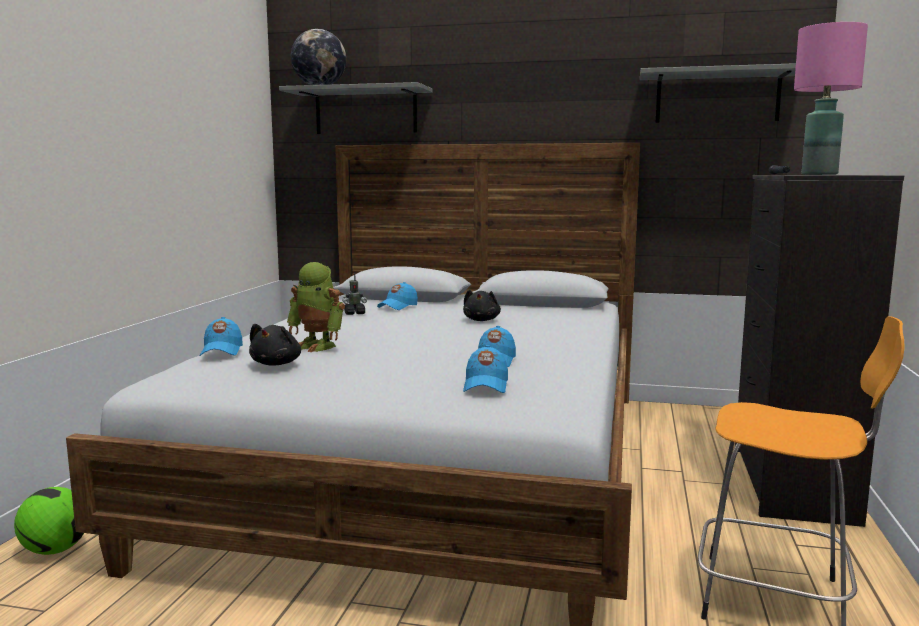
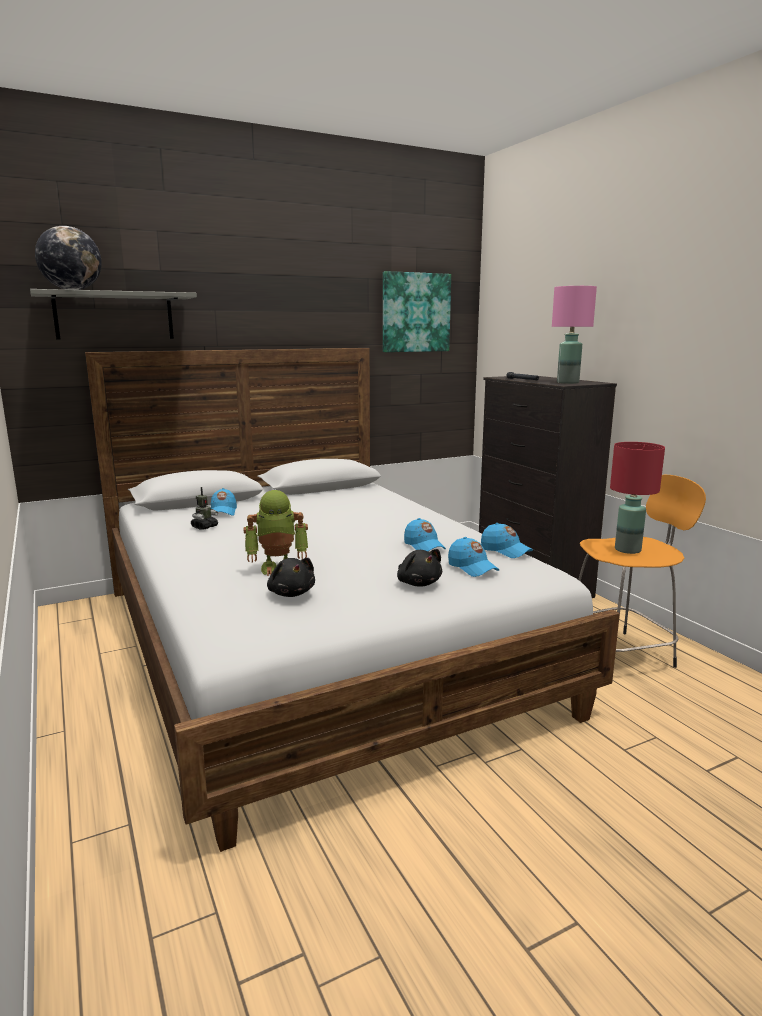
camera: 40 degrees left, 5 degrees up
(55, 550) = (114, 862): football -> none
(222, 351) = (206, 595): blue cap -> blue cap (505, 551)
(481, 320) = (322, 512): black plush toy -> black plush toy (418, 583)
(717, 97) = (415, 312): grey shelf -> picture
(782, 425) = (627, 549): none -> red table lamp

